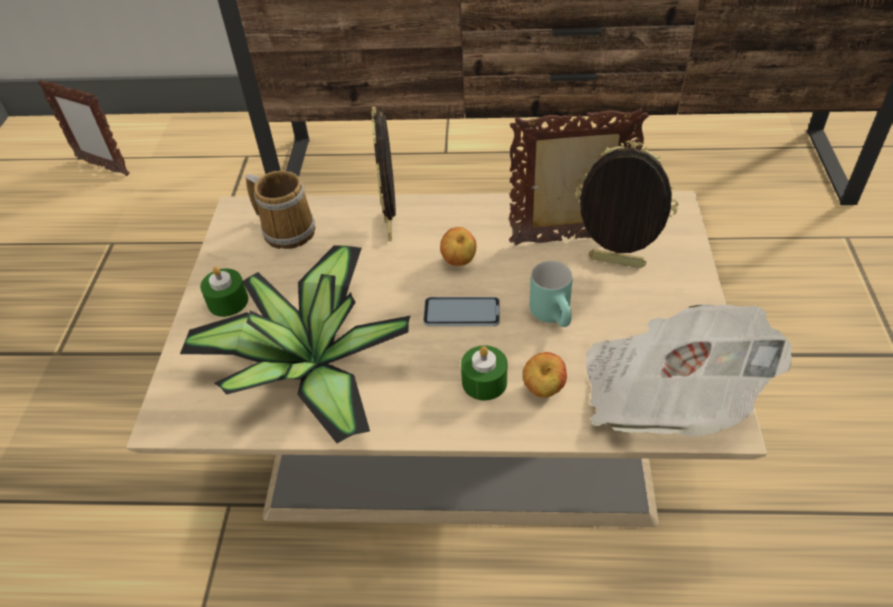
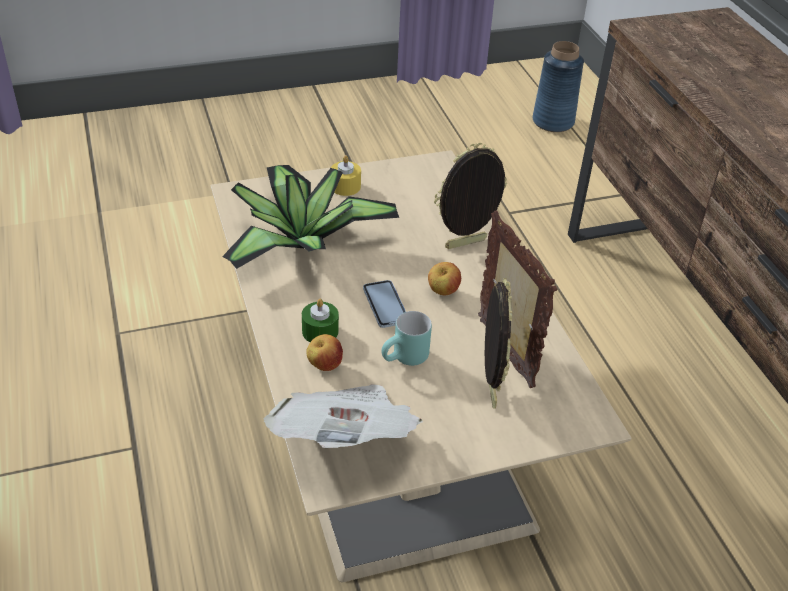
camera: 65 degrees right, 5 degrees down
(103, 167) = (553, 122): picture frame -> blue vase
(228, 301) = (345, 186): green candle -> yellow candle
(287, 229) = (432, 192): mug -> none

